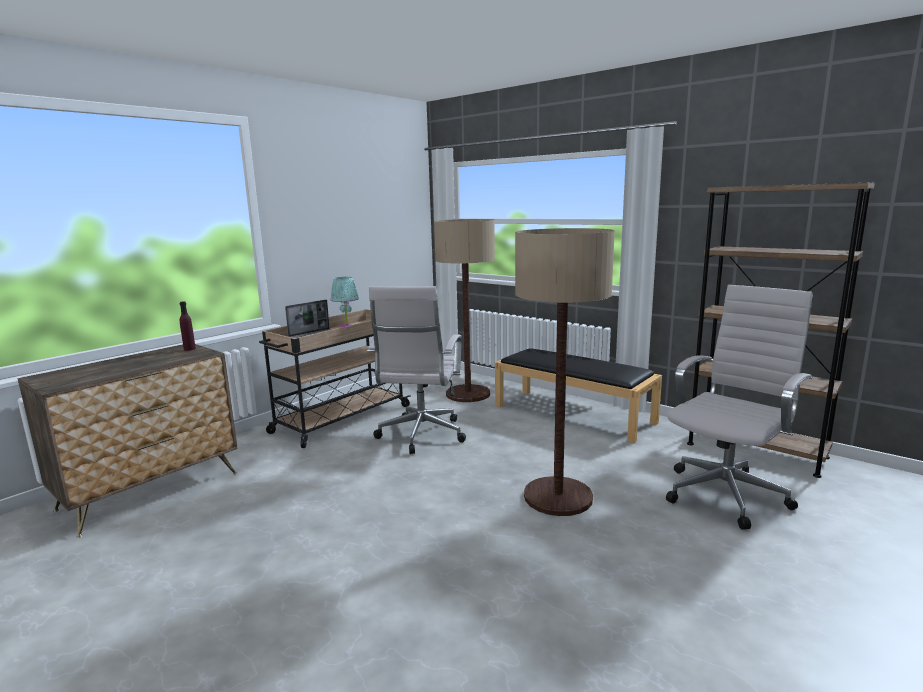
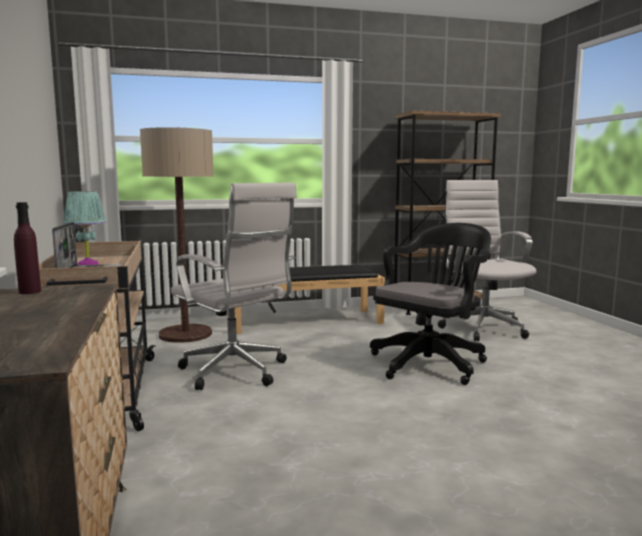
camera: 55 degrees left, 5 degrees down
(558, 497) = (431, 362): floor lamp -> black office chair

